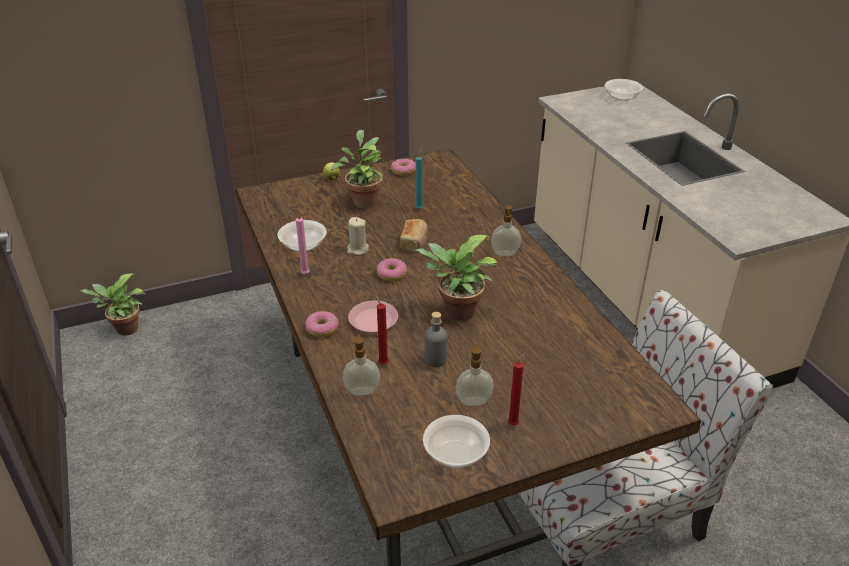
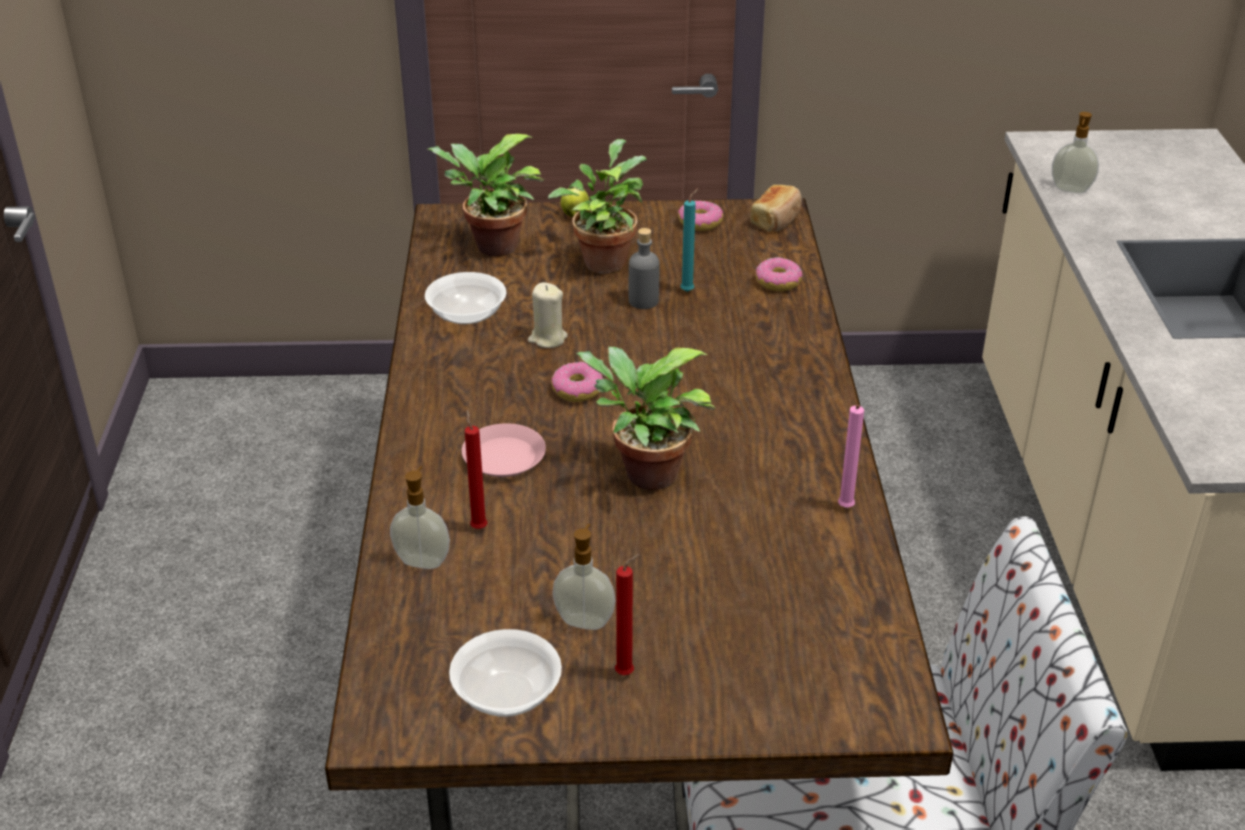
camera: 20 degrees right, 0 degrees up
(124, 330) = (238, 400): potted plant -> potted plant (491, 247)
(305, 275) = (442, 362): pink candle -> pink candle (845, 509)
(322, 329) = (419, 452): donut -> donut (778, 282)
(414, 242) = (646, 345): bread -> bread (777, 219)
(435, 360) = (564, 542): grey bottle -> grey bottle (643, 301)
(505, 254) = (786, 396): soap dispenser -> soap dispenser (1070, 190)
(621, 97) = (1167, 155): bowl -> none

